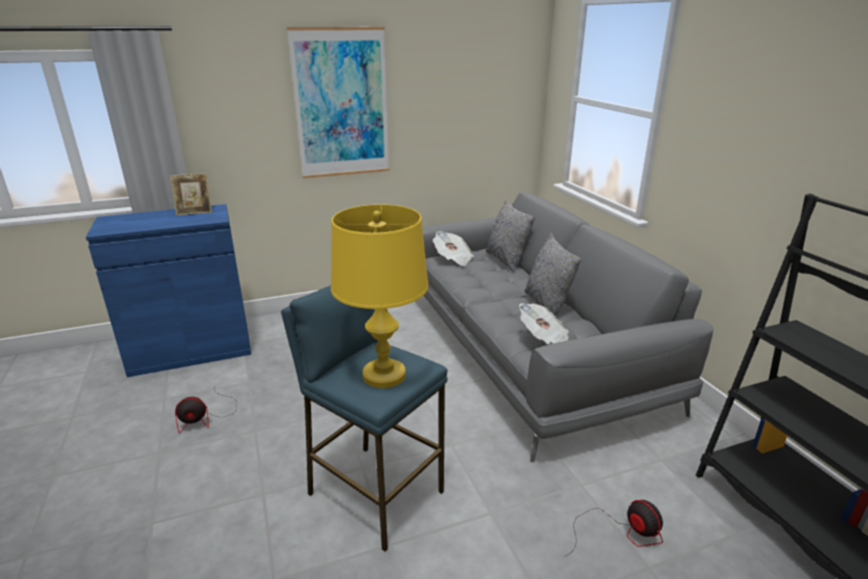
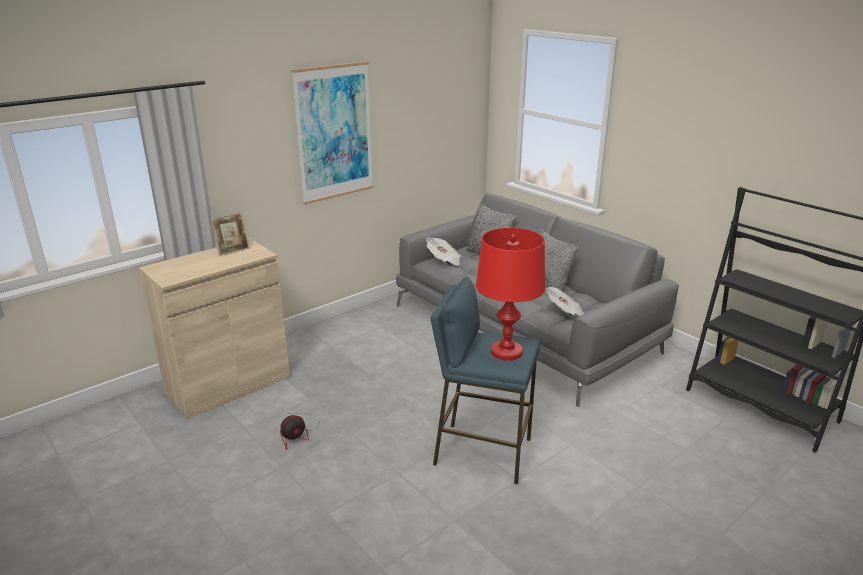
camera: 20 degrees left, 0 degrees up
(191, 351) = (228, 385): blue cabinet -> beige cabinet
(384, 375) = (506, 352): yellow table lamp -> red table lamp
(620, 533) = (659, 434): fan -> none

